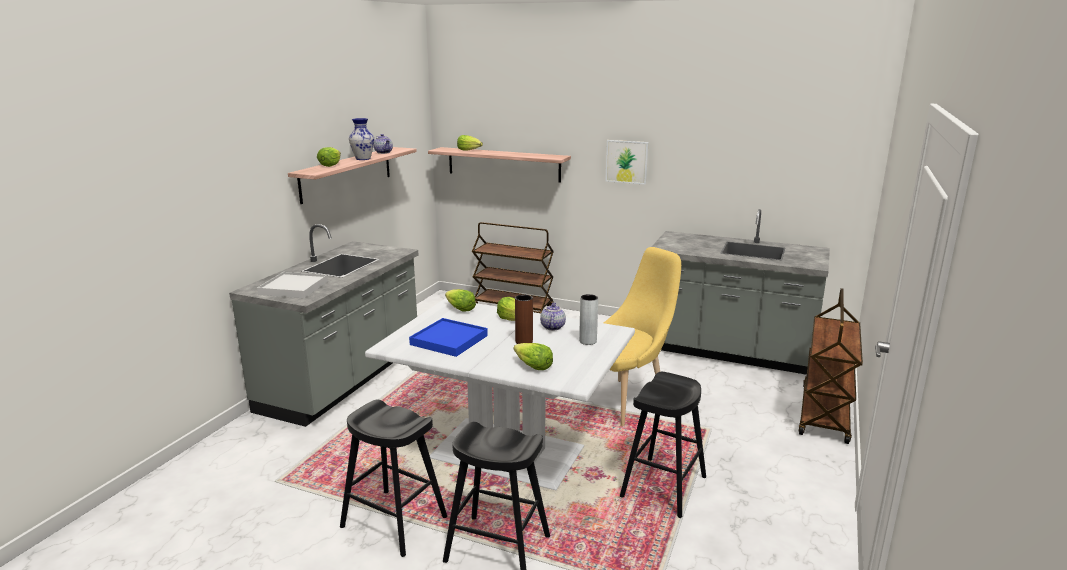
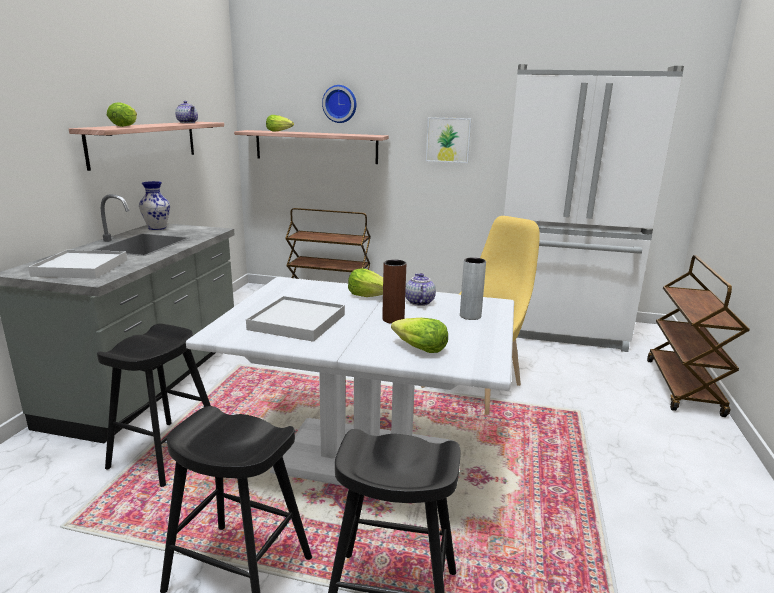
camera: 10 degrees left, 0 degrees up
(362, 159) = (164, 124): vase -> vase (156, 228)
(449, 340) = (297, 322): blue tray -> white tray
(459, 309) = (298, 287): lettuce -> none
(525, 125) = (340, 104): none -> wall clock
(663, 486) = (563, 485): black stool -> black stool (166, 452)
(728, 352) = (557, 330): grey counter -> white fridge

